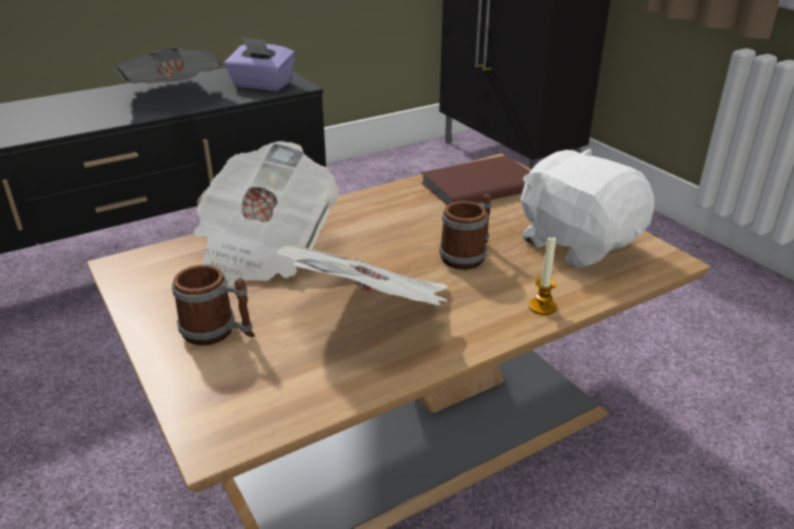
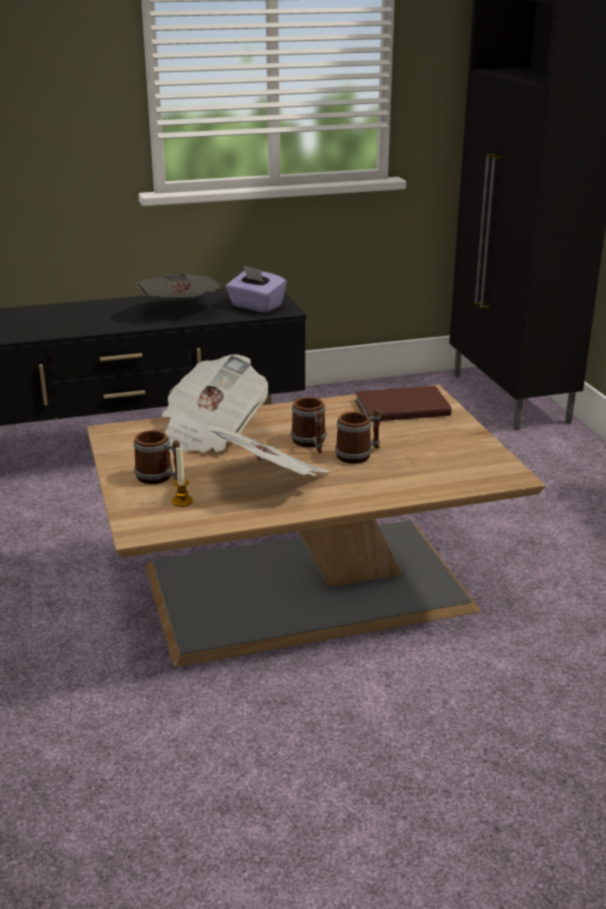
camera: 15 degrees right, 5 degrees down
(400, 247) = (311, 443): none -> mug
(542, 307) = (391, 493): candle -> candle (182, 501)
(577, 243) = (450, 457): white plush toy -> none

